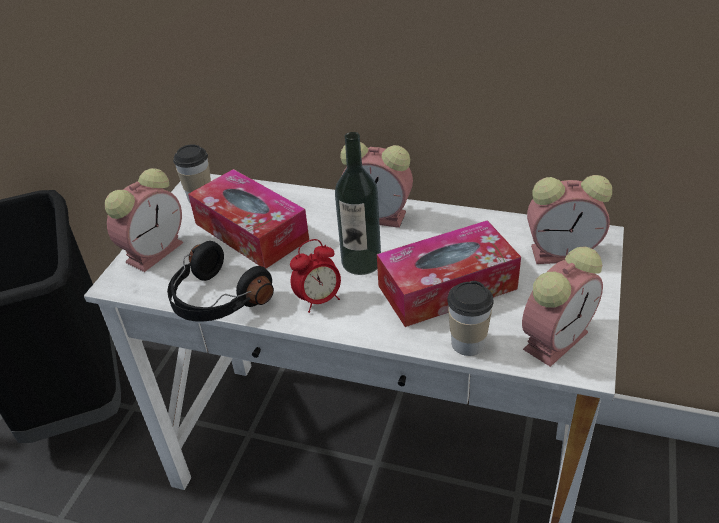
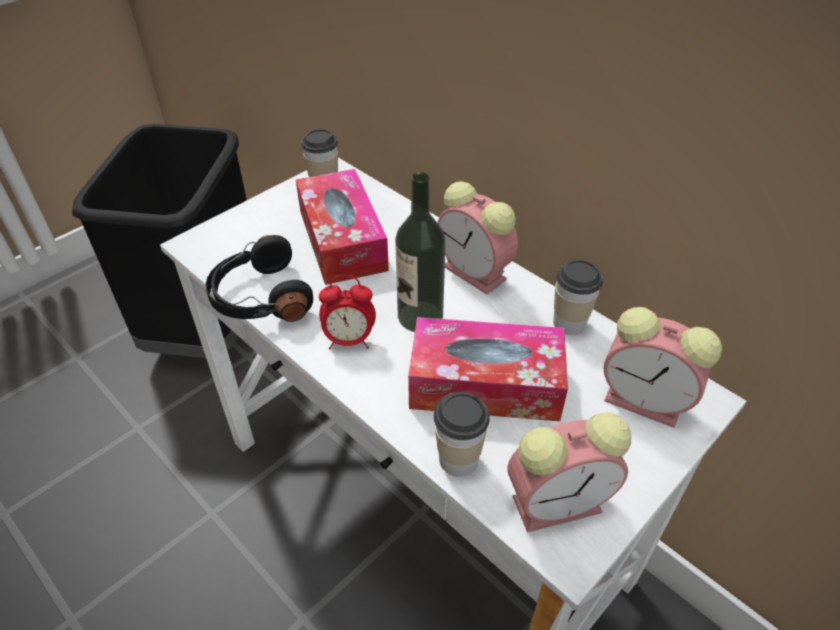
camera: 25 degrees right, 5 degrees up
(156, 251) = (247, 225): alarm clock -> none
(474, 223) = (569, 322): none -> cup

